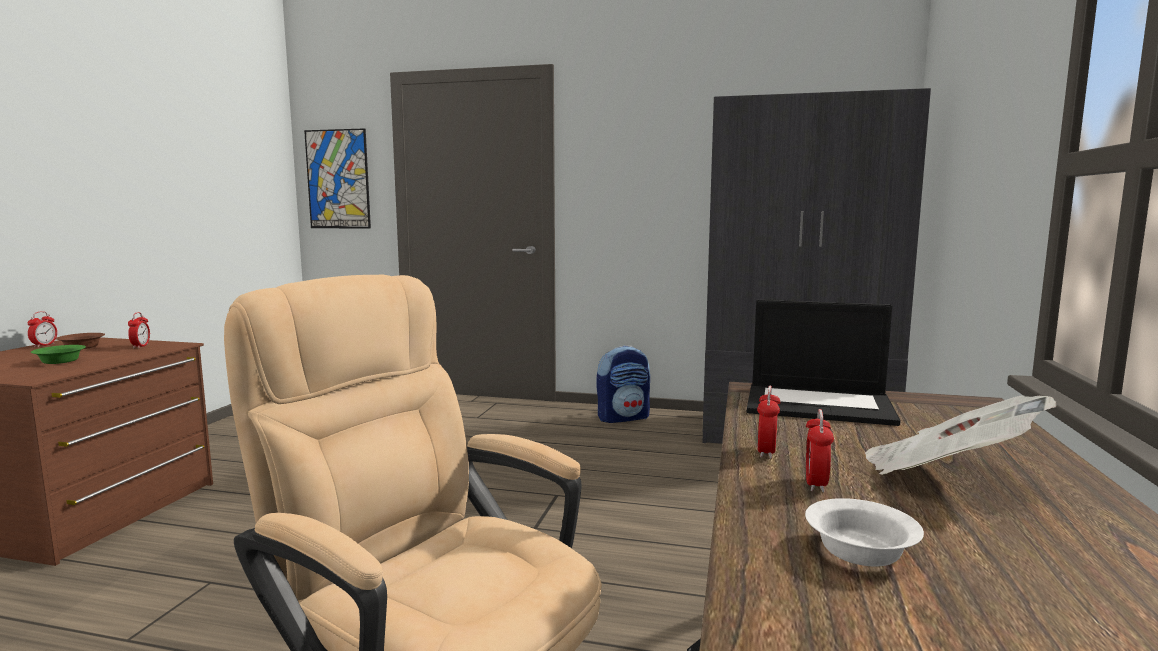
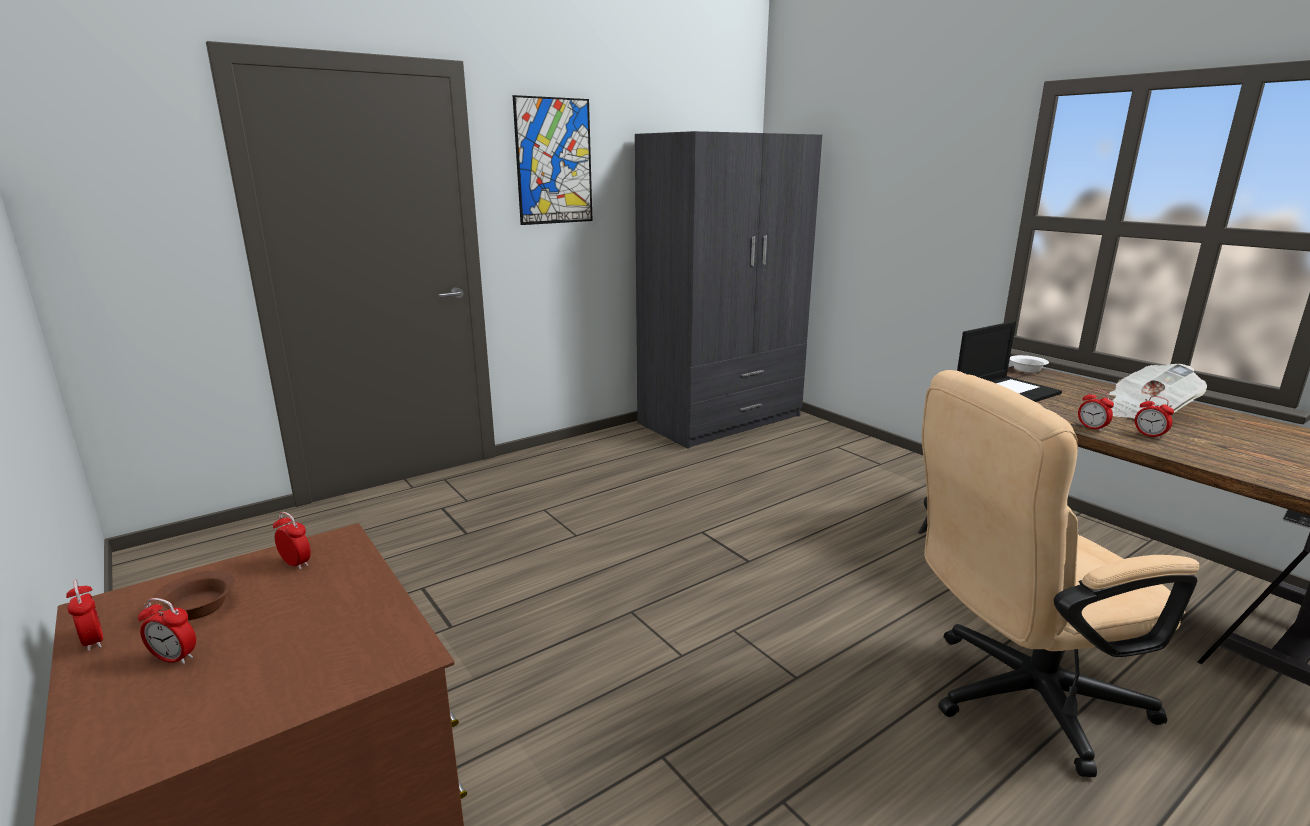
camera: 50 degrees left, 10 degrees up
(28, 355) = (174, 658): none -> alarm clock
(59, 361) = (297, 632): green bowl -> none
(338, 179) = (120, 216): picture -> picture (554, 161)
(623, 417) = (590, 450): backpack -> none
(857, 551) = (1238, 455): white bowl -> white bowl (1026, 370)

